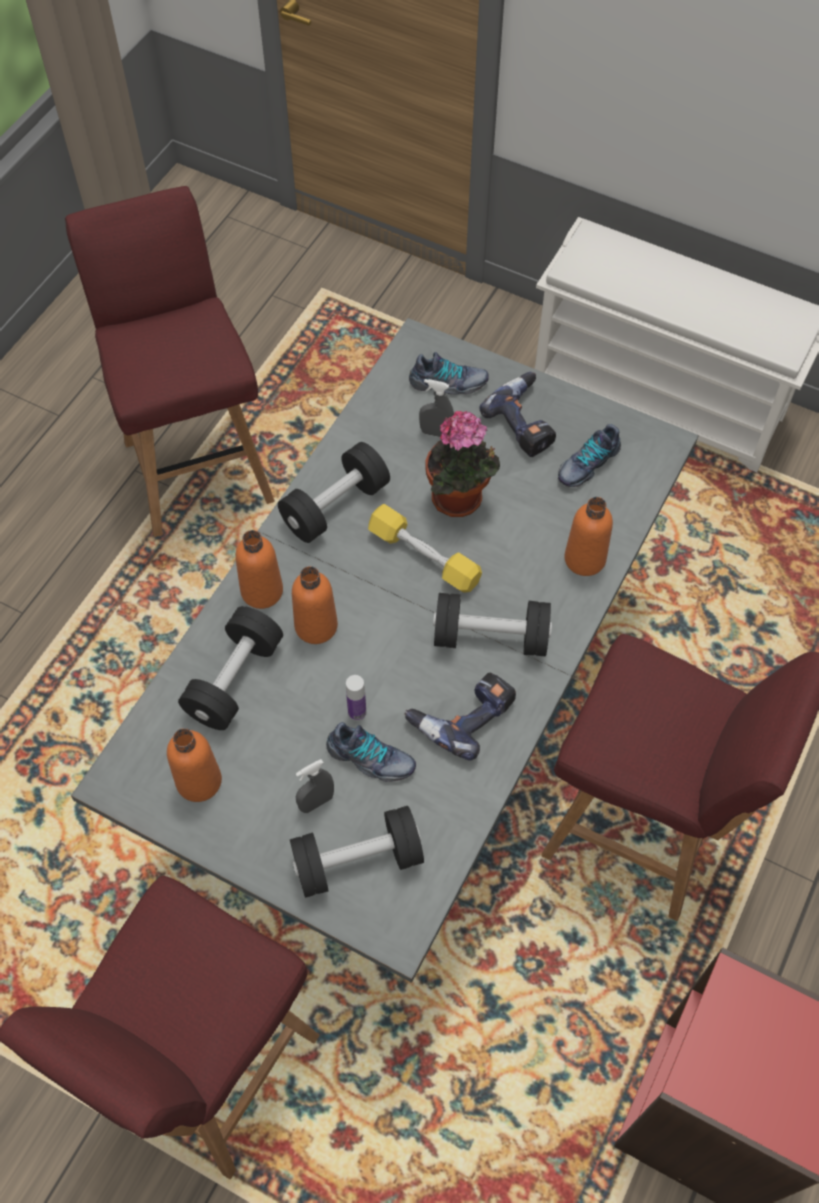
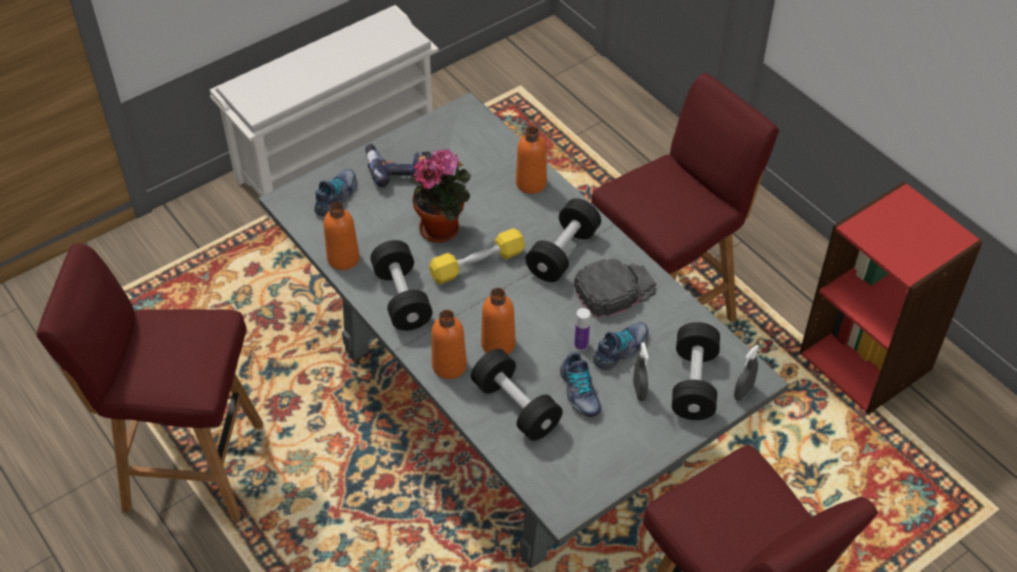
camera: 65 degrees left, 10 degrees down
(199, 781) = (588, 454): orange bottle -> orange bottle (343, 258)
(436, 433) = (376, 219): grey spray bottle -> grey spray bottle (743, 392)
(462, 716) = (614, 290): power drill -> black cap
(587, 463) = (456, 152): shoe -> shoe (579, 392)

